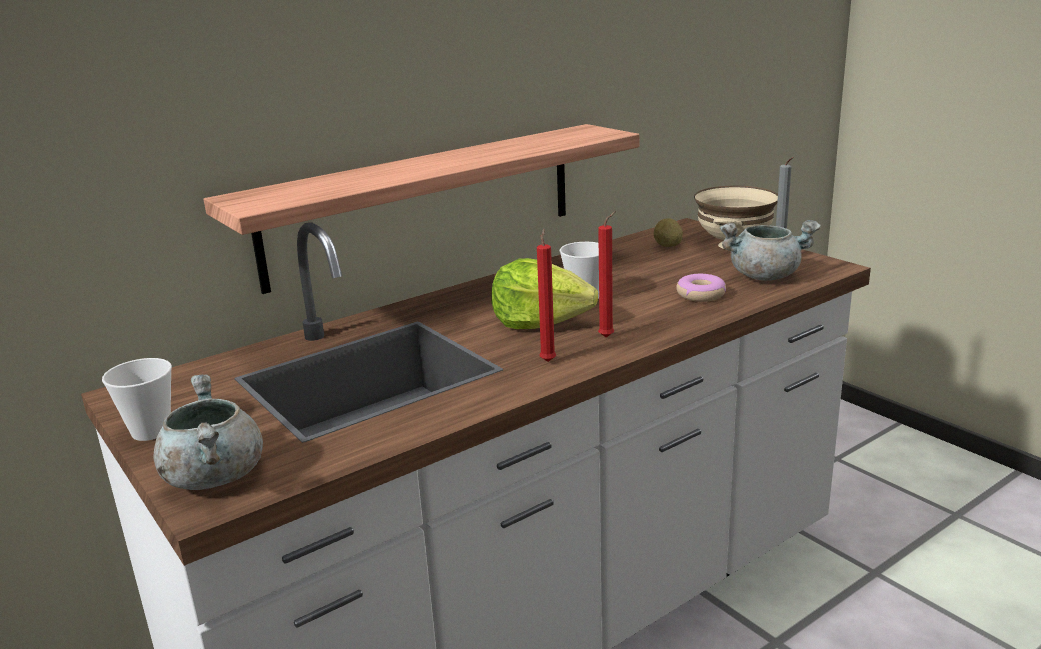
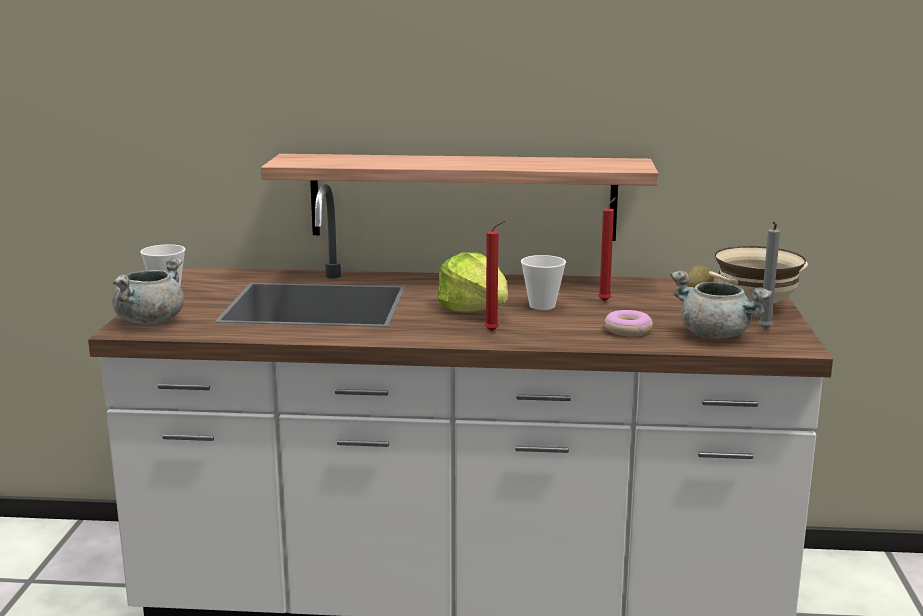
camera: 40 degrees right, 5 degrees down
(548, 360) = (423, 330): red candle -> red candle (606, 301)

